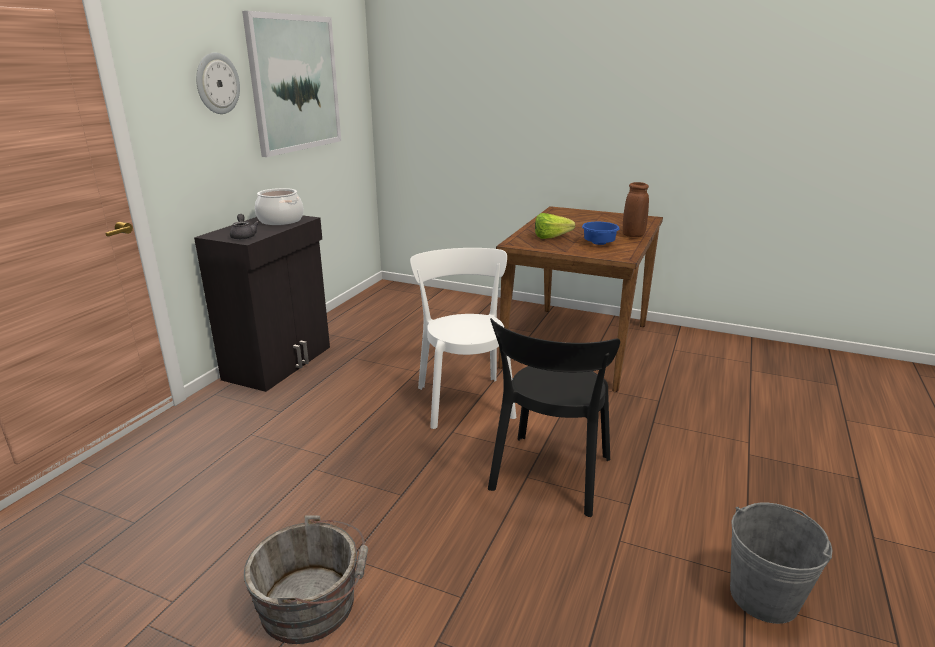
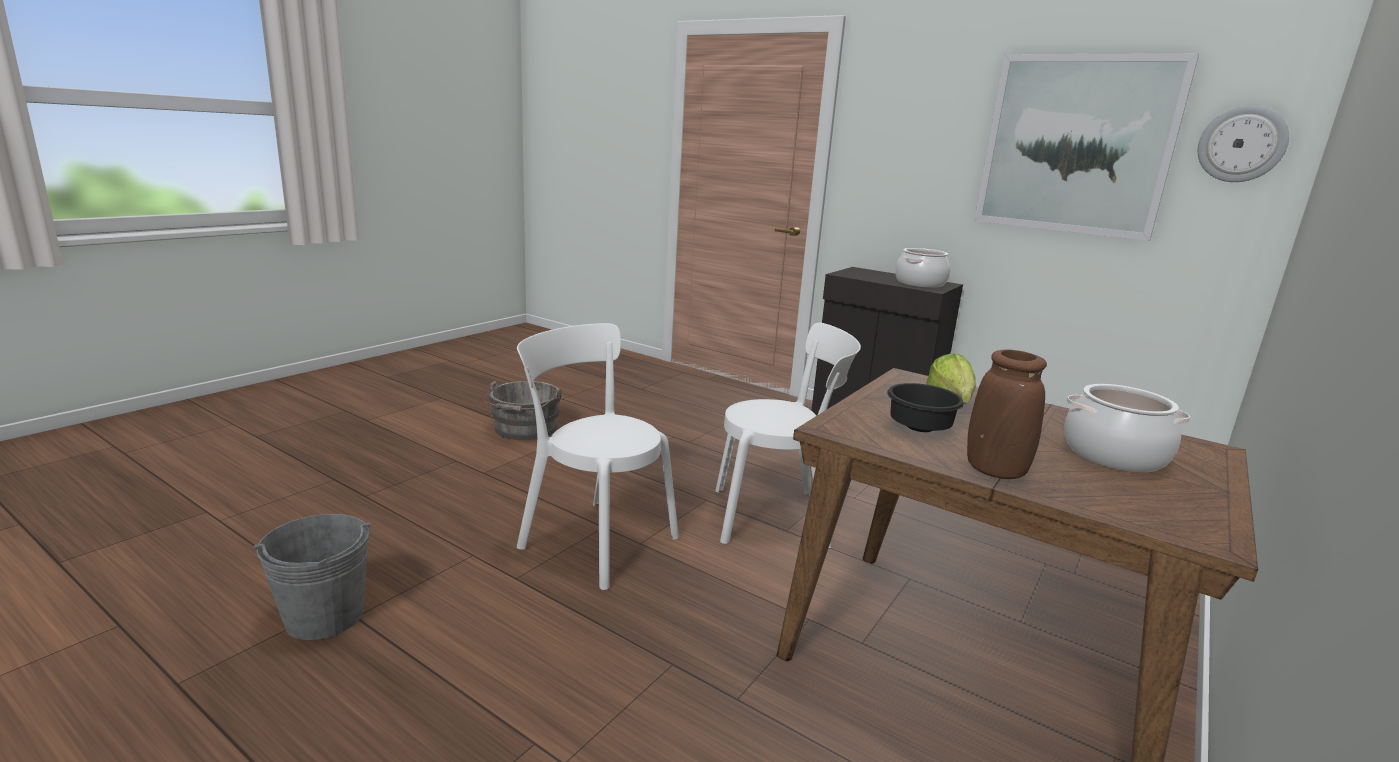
camera: 100 degrees right, 5 degrees down
(217, 83) = (938, 131): wall clock -> wall clock (1241, 144)
(244, 236) = (855, 274): grey teapot -> none
(549, 477) = (594, 539): black chair -> white chair
(586, 220) = (1113, 455): none -> cooking pot
(600, 243) = (920, 429): blue bowl -> black bowl

